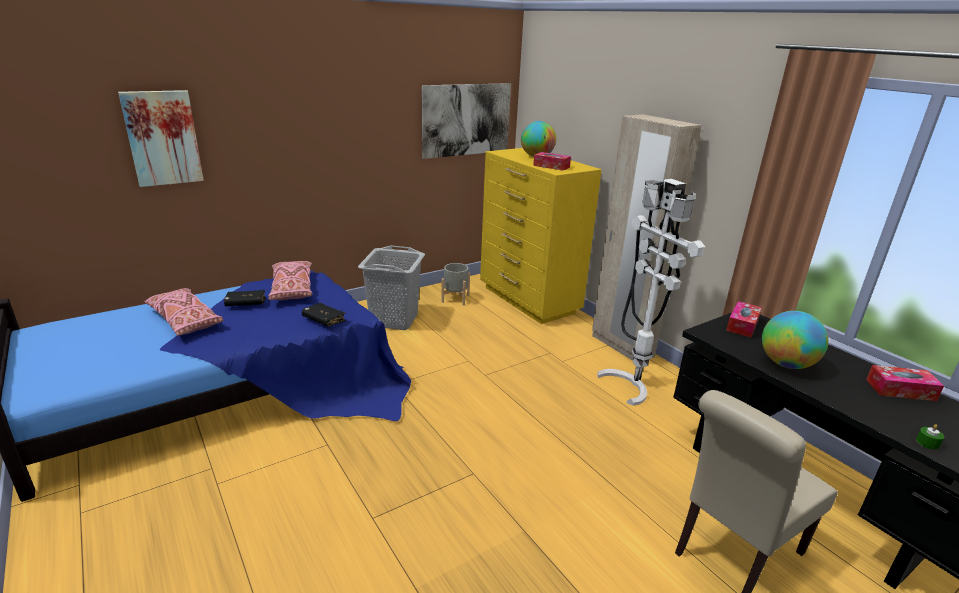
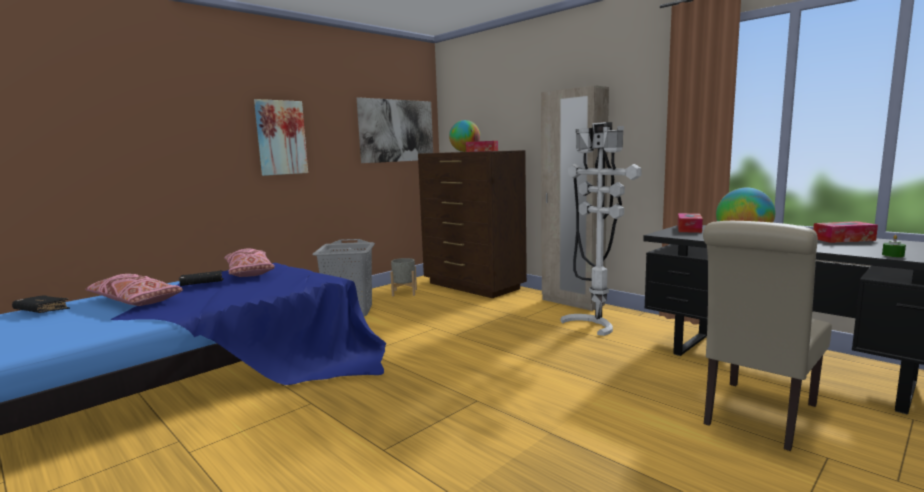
camera: 10 degrees left, 15 degrees down
(163, 138) = (110, 130): picture -> picture (281, 137)
(324, 320) = (292, 283): black book -> black book (42, 311)
(528, 300) = (473, 286): yellow dresser -> brown dresser

